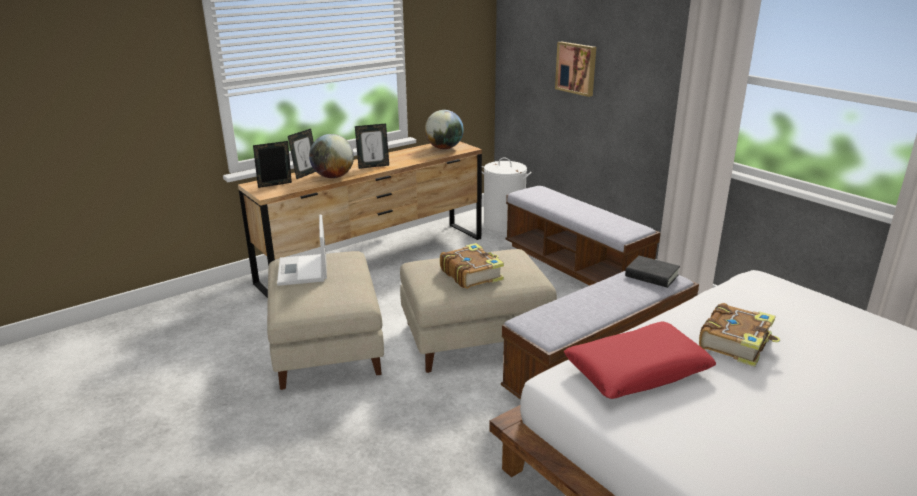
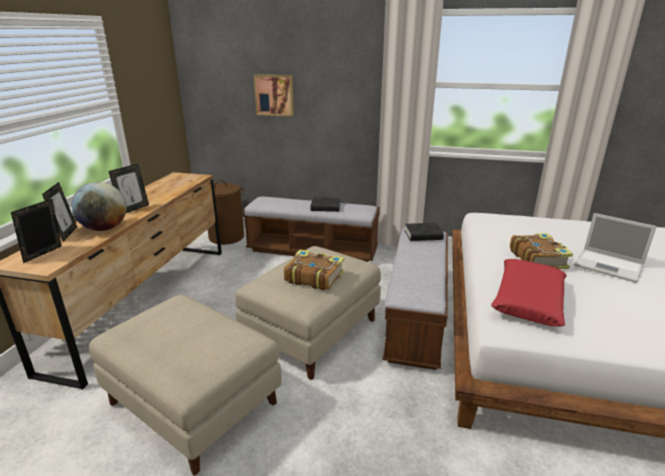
camera: 40 degrees left, 0 degrees up
(303, 270) = (153, 335): laptop -> laptop (610, 266)
(444, 148) = (179, 180): globe -> none
(504, 224) = (227, 237): white laundry basket -> brown laundry basket
(588, 215) = (325, 207): none -> black book

